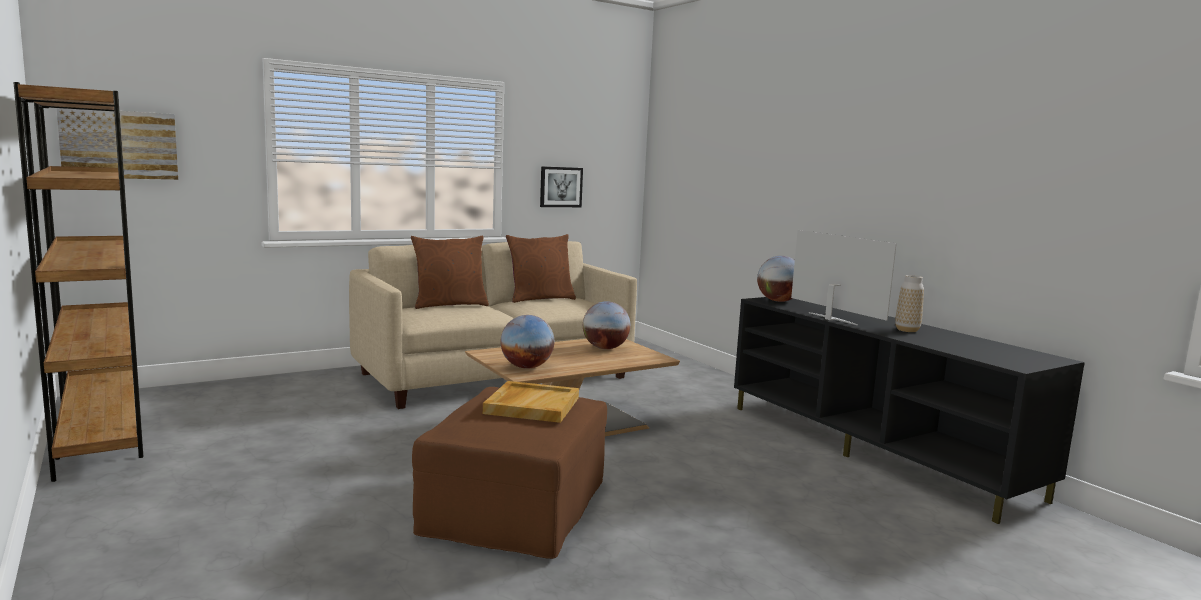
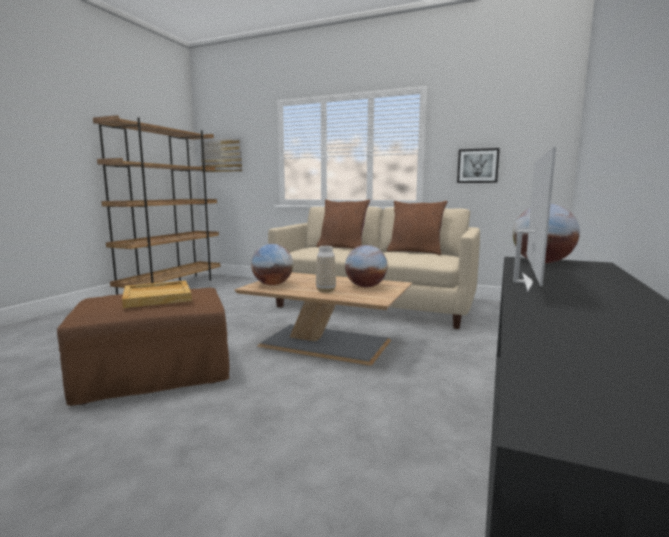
camera: 55 degrees right, 0 degrees up
(907, 330) = (594, 312): vase -> vase (326, 290)

